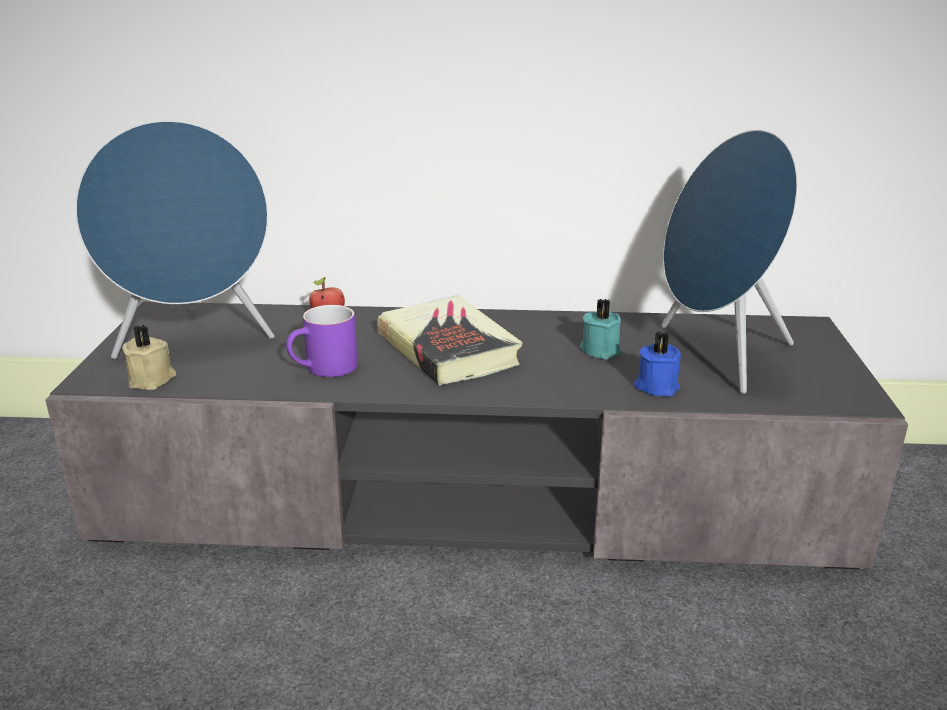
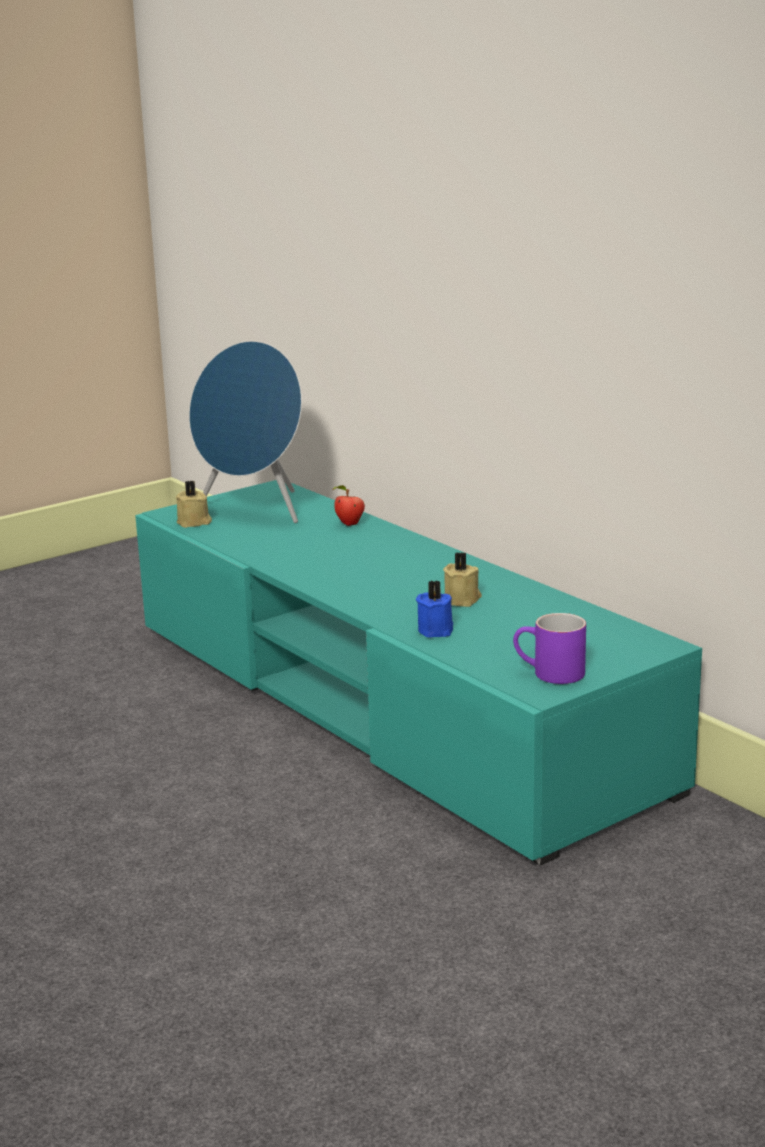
camera: 50 degrees right, 5 degrees down
(324, 369) = (282, 549): purple mug -> purple mug (549, 674)
(448, 349) = (373, 564): book -> none
(473, 494) = (386, 704): grey tv stand -> turquoise tv stand
(601, 349) = (463, 599): turquoise candle -> beige candle
(716, 356) = (527, 632): blue speaker -> none

